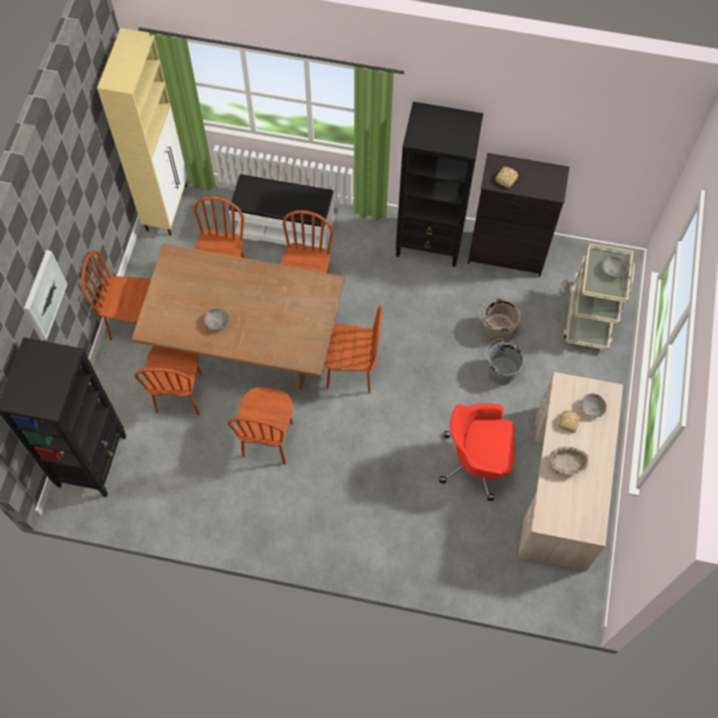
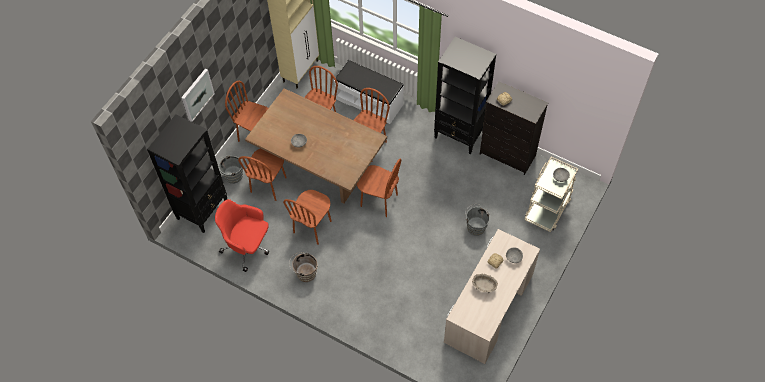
camera: 20 degrees right, 5 degrees down
(119, 396) = (232, 176): none -> grey bucket
(476, 462) = (439, 277): red office chair -> red office chair (248, 246)
(495, 329) = (482, 199): brown bucket -> brown bucket (305, 273)

